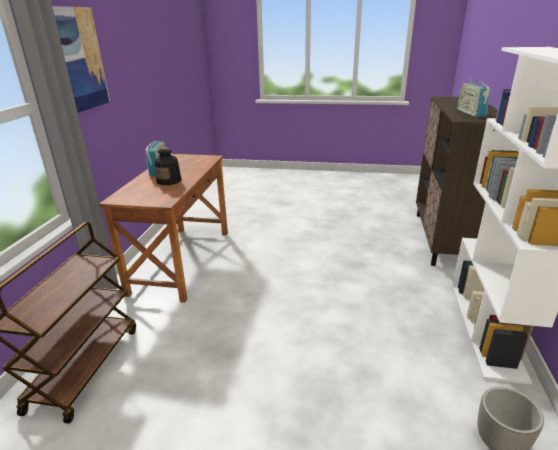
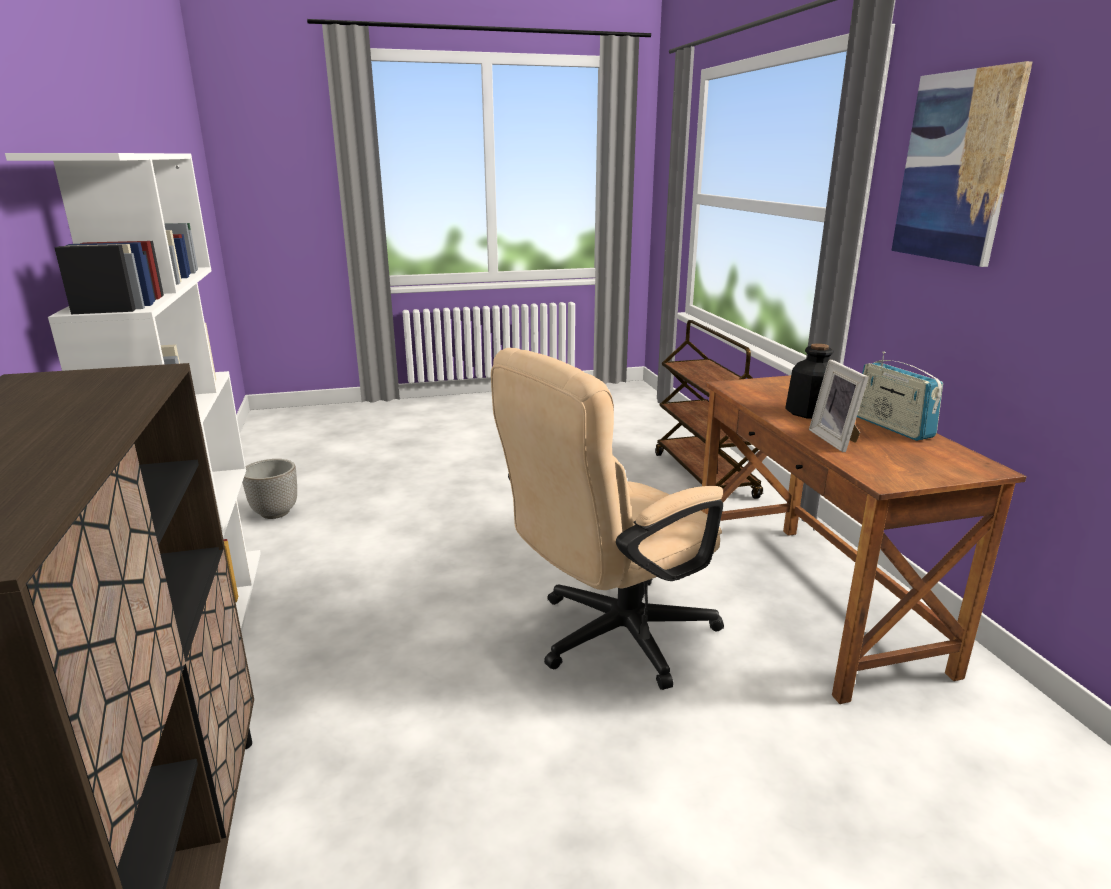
camera: 155 degrees right, 5 degrees down
(192, 169) = (837, 440): none -> picture frame
(281, 267) = (610, 638): none -> beige office chair
(470, 113) = (76, 400): radio -> none

